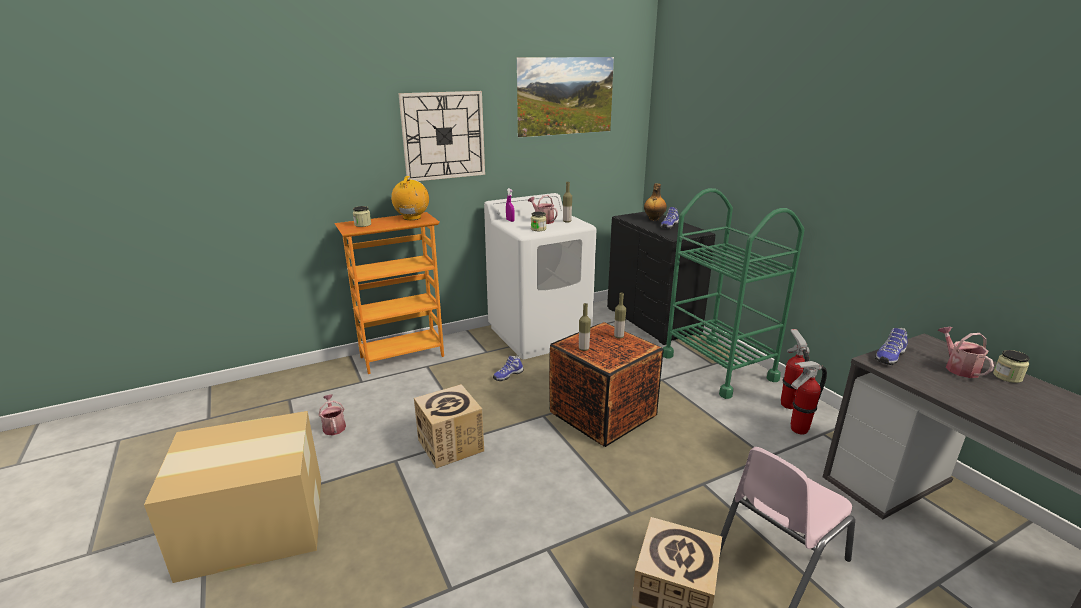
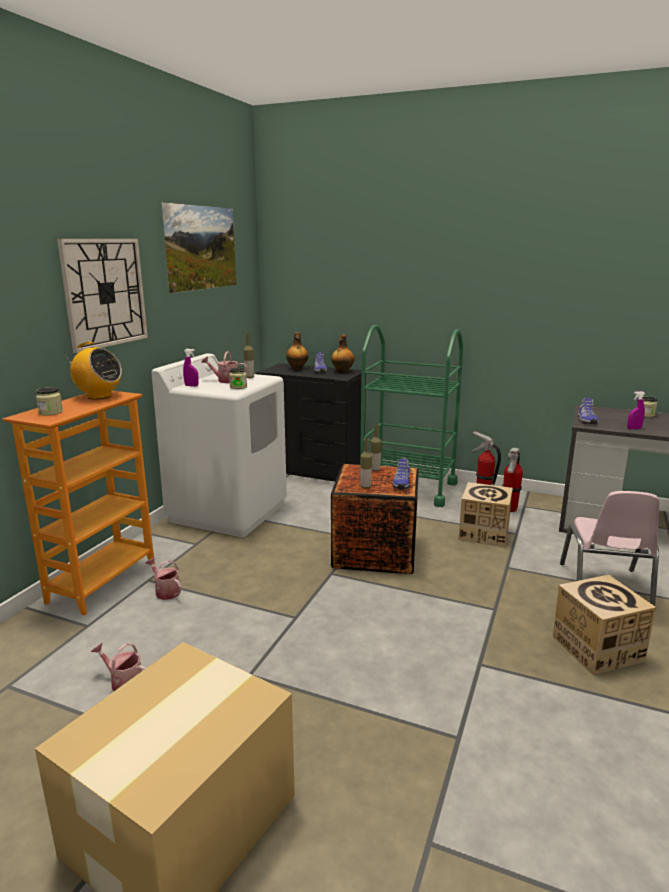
camera: 40 degrees left, 5 degrees down
(412, 218) = (98, 396): radio -> radio turned 150 degrees clockwise
(450, 445) = (285, 634): cardboard box -> cardboard box (484, 533)
(508, 375) = (249, 555): shoe -> shoe (401, 483)
(688, 231) = (342, 371): none -> bottle
(938, 388) = (634, 429): none -> purple spray bottle
(958, 368) = (622, 417): watering can -> watering can (165, 591)

